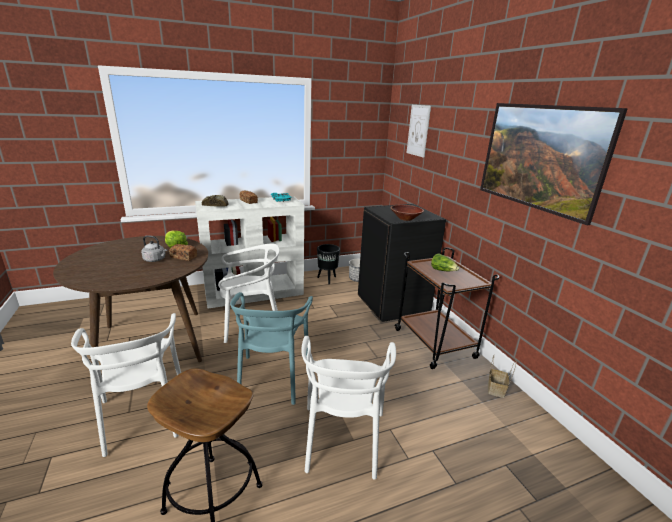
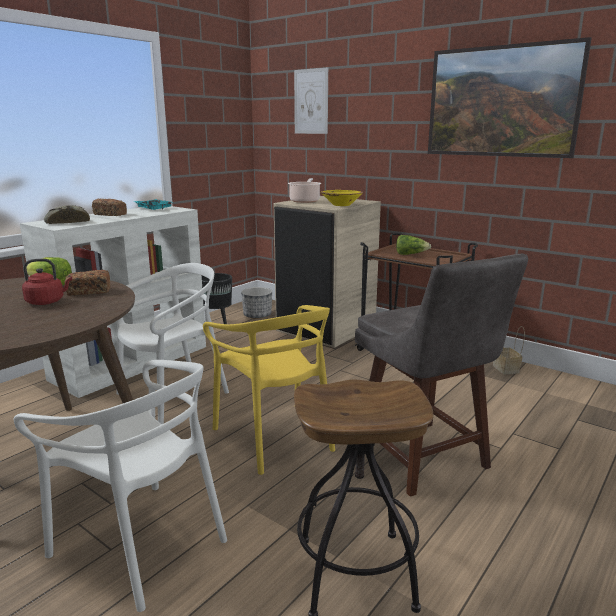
camera: 30 degrees left, 5 degrees down
(155, 260) = (47, 302): grey kettle -> red kettle
(272, 378) = (275, 437): turquoise chair -> yellow chair
(342, 439) = (424, 458): white chair -> grey stool
(389, 208) = (305, 201): none -> cooking pot
(393, 304) = (326, 328): black cabinet -> beige cabinet
(405, 218) = (341, 205): brown bowl -> yellow bowl

